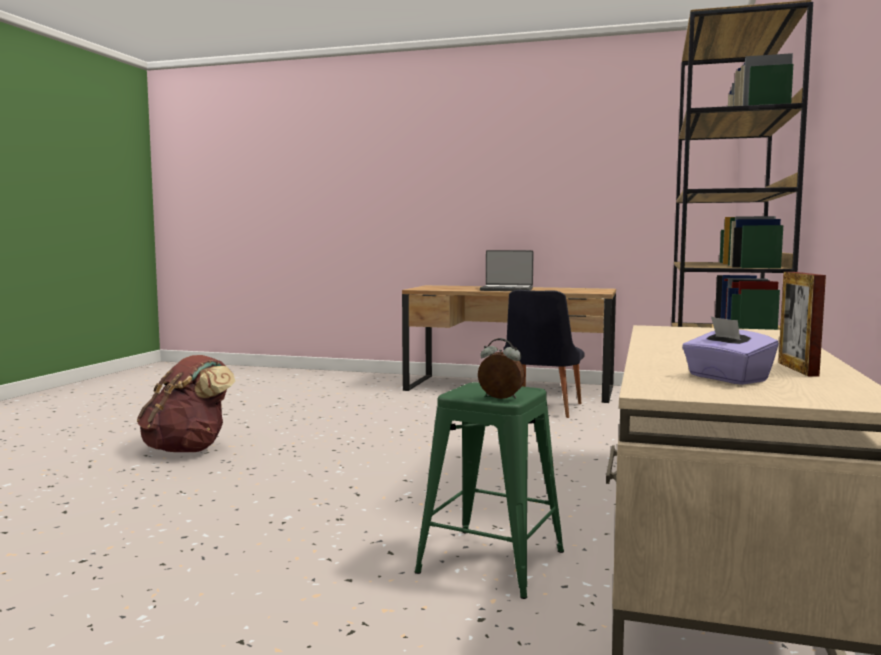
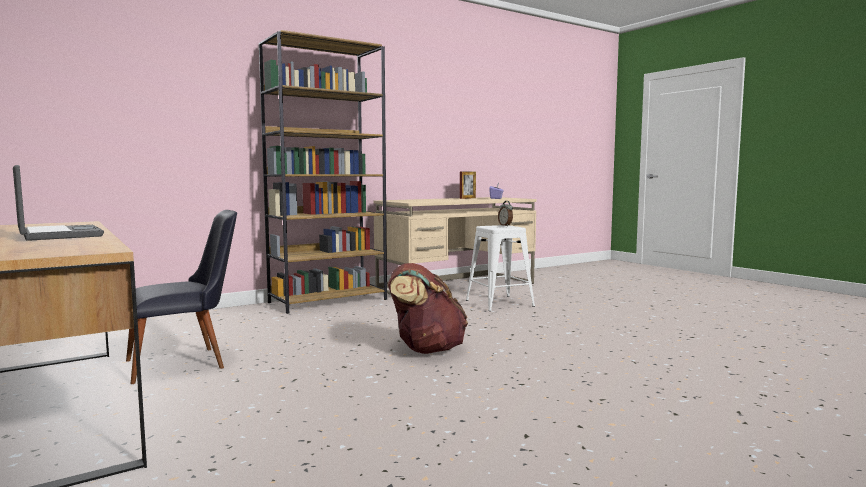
camera: 140 degrees left, 0 degrees up
(188, 449) = (622, 410): brown backpack -> brown backpack (426, 349)
(491, 562) = (499, 303): green stool -> white stool

